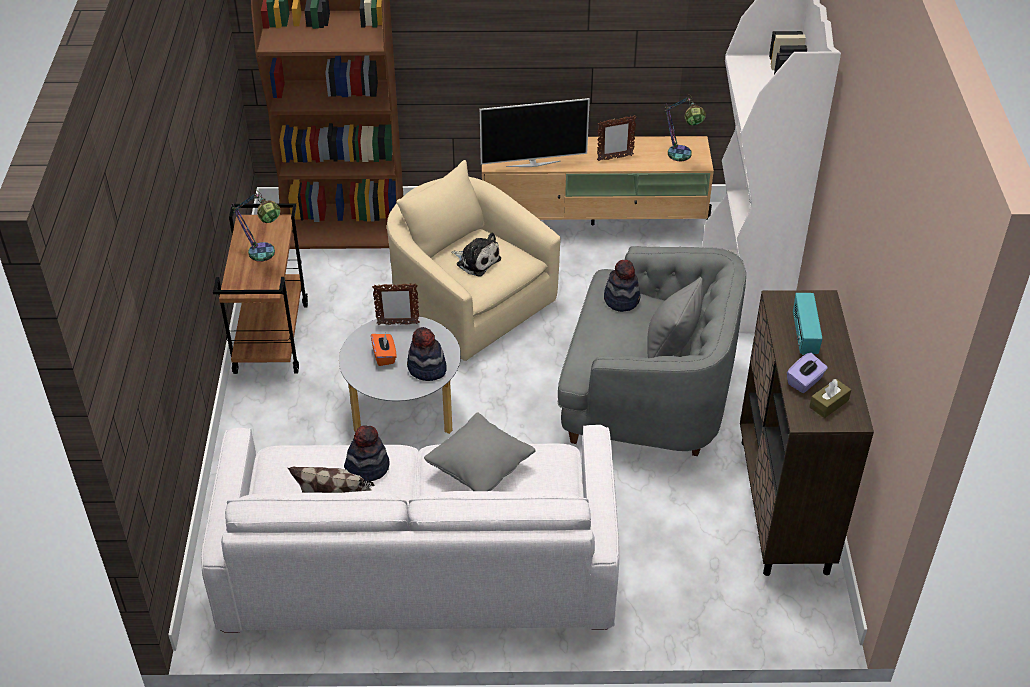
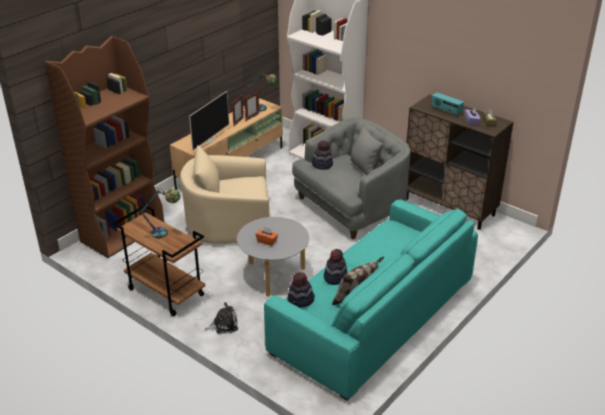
camera: 50 degrees left, 10 degrees down
(397, 324) = (251, 228): picture frame -> picture frame (252, 117)
(419, 565) = (374, 316): white sofa -> turquoise sofa
(426, 369) = (292, 233): hat -> hat (300, 300)
(476, 261) = (240, 189): plush toy -> plush toy (224, 324)
(480, 469) = (375, 247): grey pillow -> none

